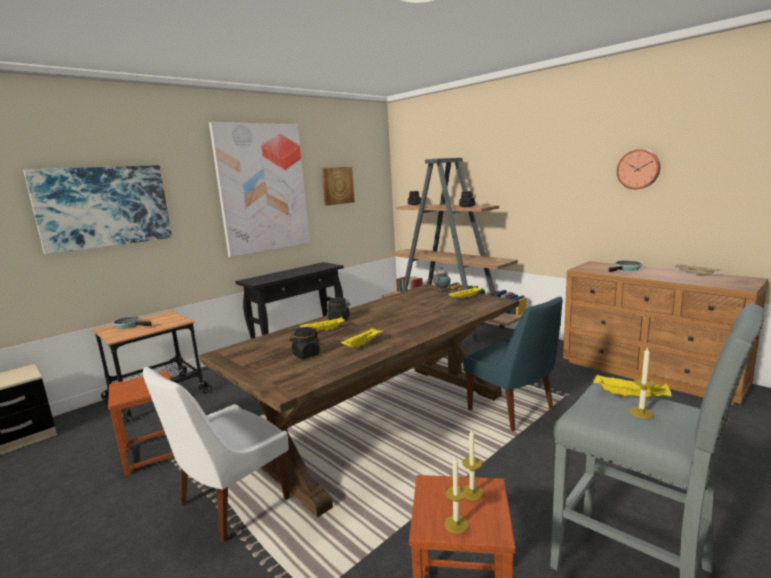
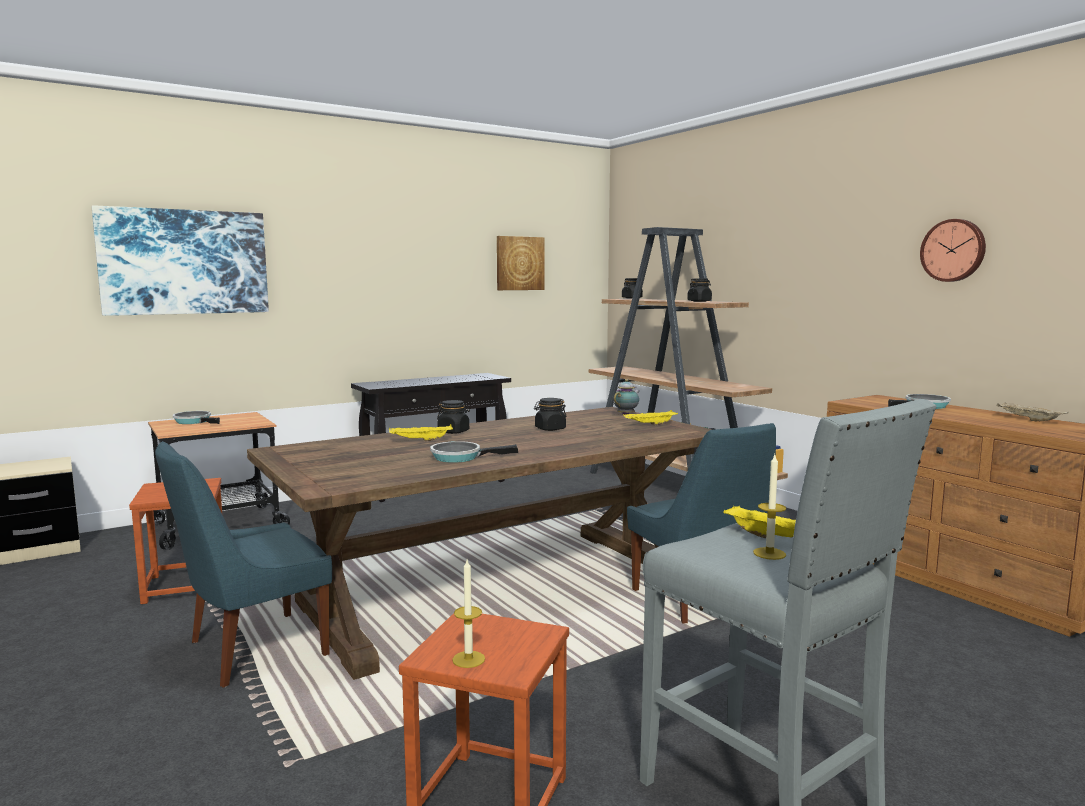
camera: 10 degrees right, 5 degrees down
(230, 503) = (252, 650): white chair -> blue chair
(263, 188) = (405, 257): picture -> none
(306, 355) = (378, 460): black jar -> black jar (550, 429)
(363, 344) = (460, 457): yellow tray -> frying pan
(472, 492) = (514, 634): candle -> none

